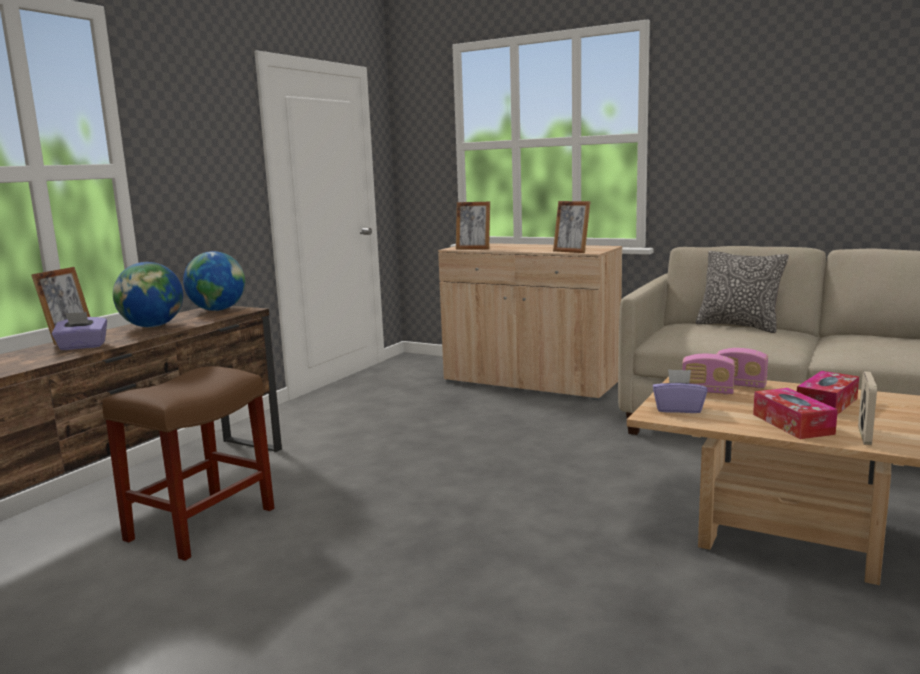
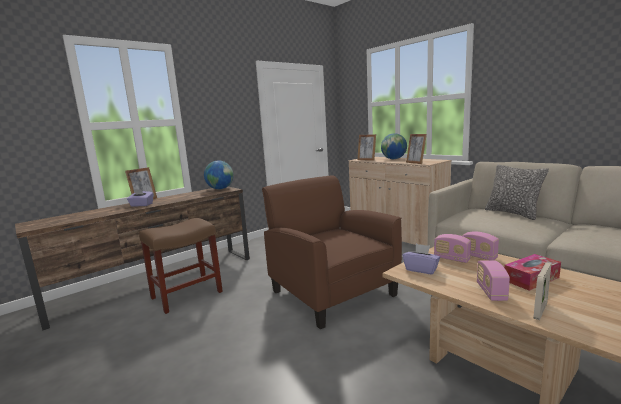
camera: 20 degrees right, 0 degrees up
(152, 326) = (182, 196): globe -> globe (394, 159)
(485, 482) = (332, 292): none -> brown armchair
(792, 424) = (491, 292): tissue box -> radio

